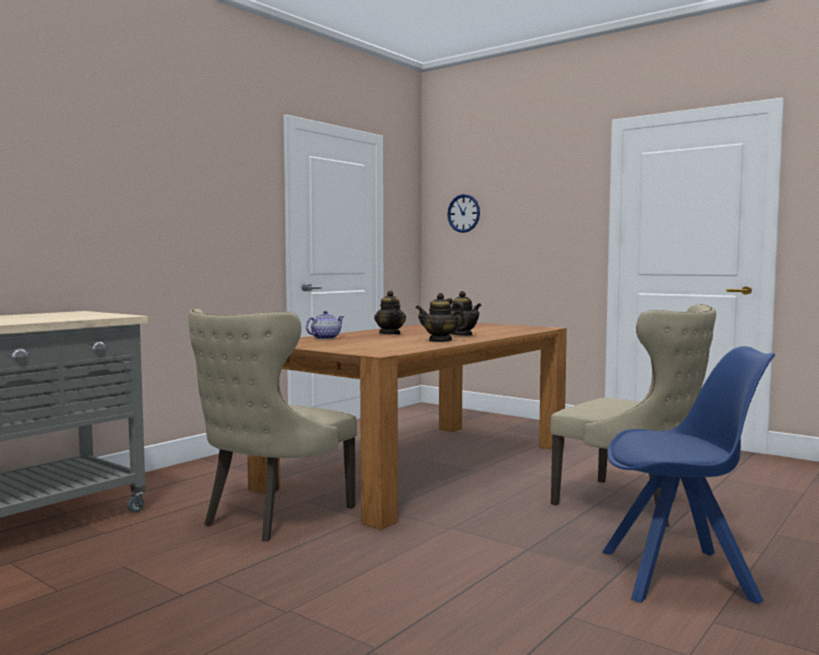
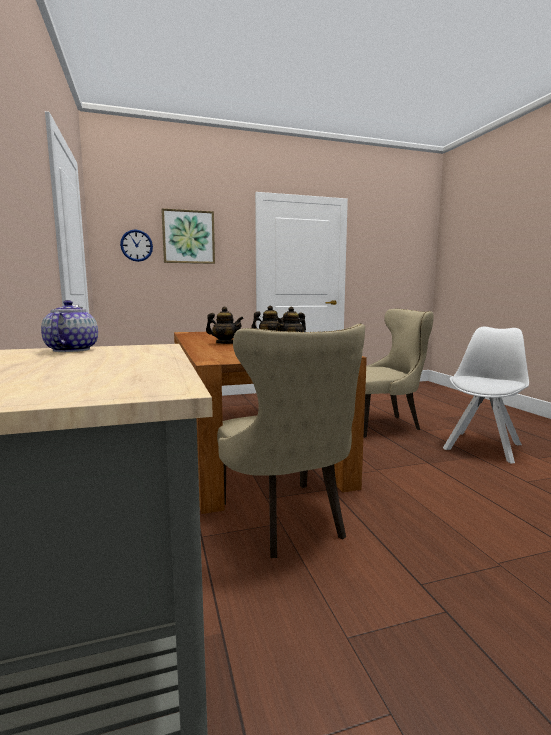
camera: 55 degrees left, 5 degrees up
(325, 338) = (216, 352): teapot -> teapot (71, 350)
(520, 197) = (188, 237): none -> picture
(679, 575) = (483, 446): blue chair -> white chair

